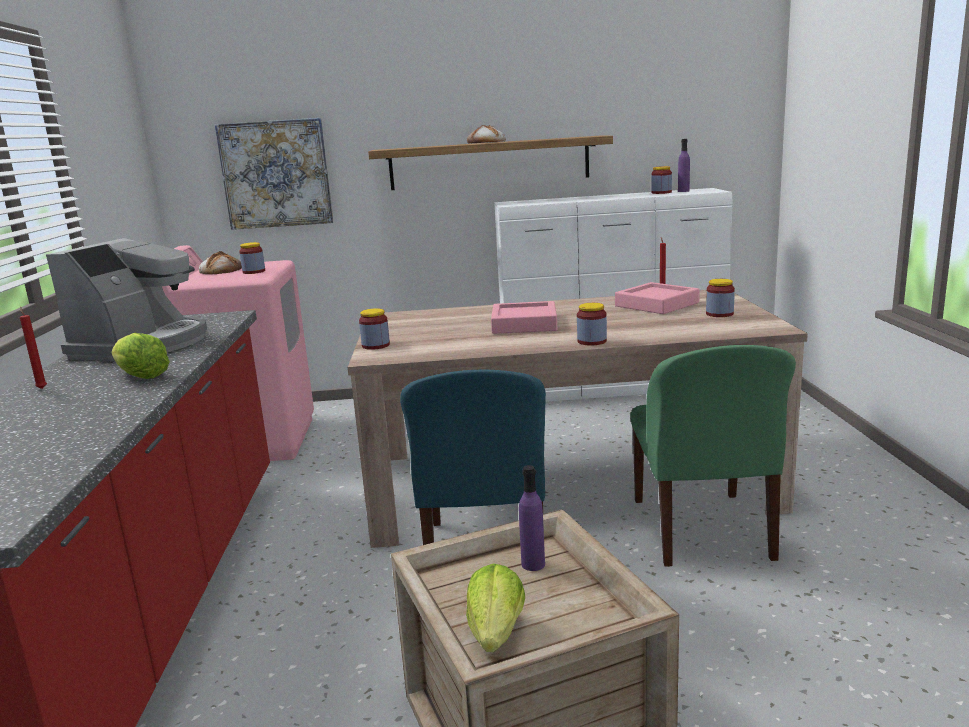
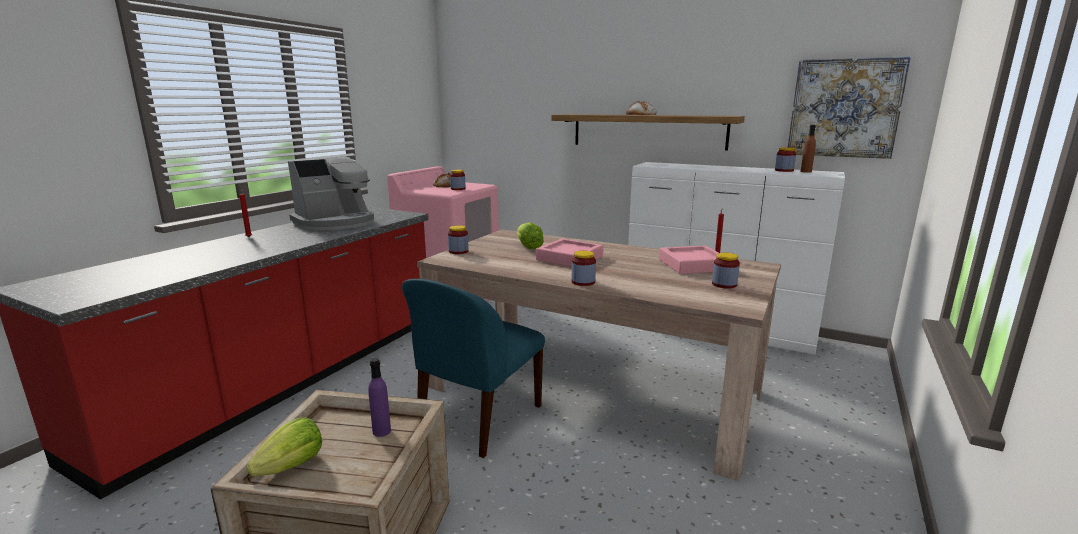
camera: 30 degrees right, 0 degrees up
(141, 376) = (293, 240): lettuce -> lettuce (528, 247)
(276, 174) = (505, 125): picture -> picture (844, 108)
(683, 191) = (806, 171): purple bottle -> brown bottle
(702, 531) = (644, 464): green chair -> none

